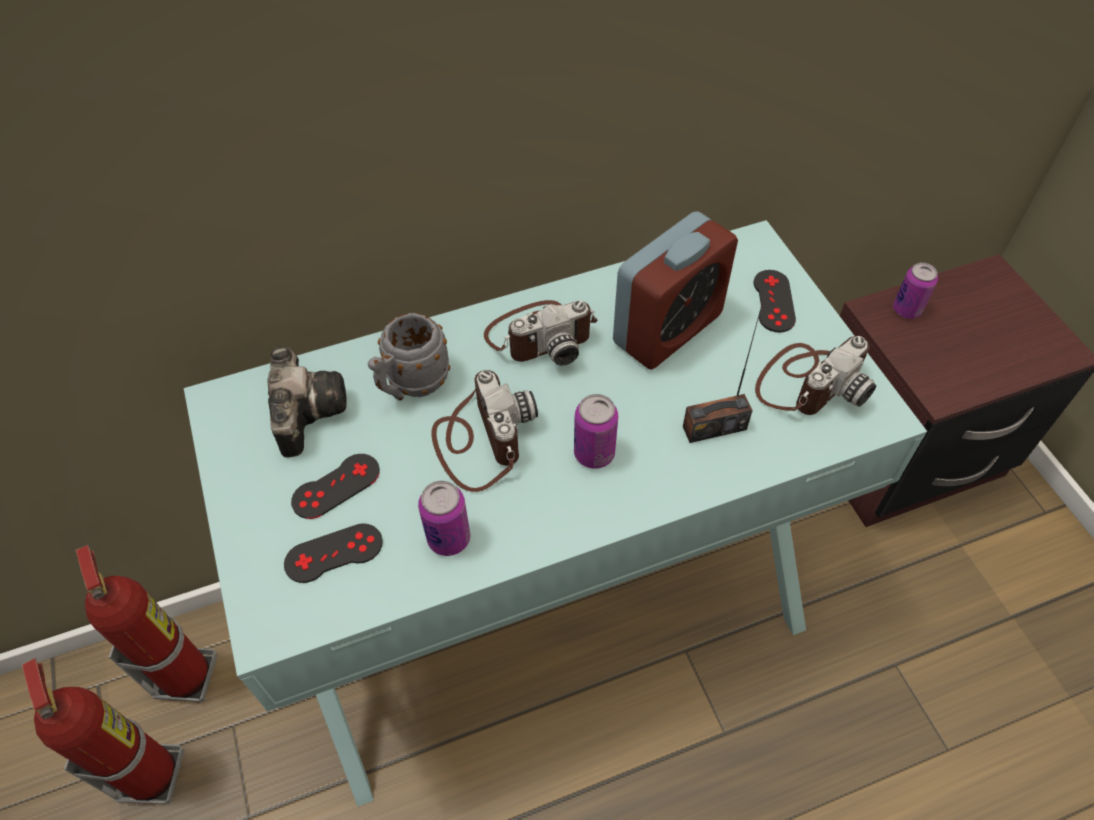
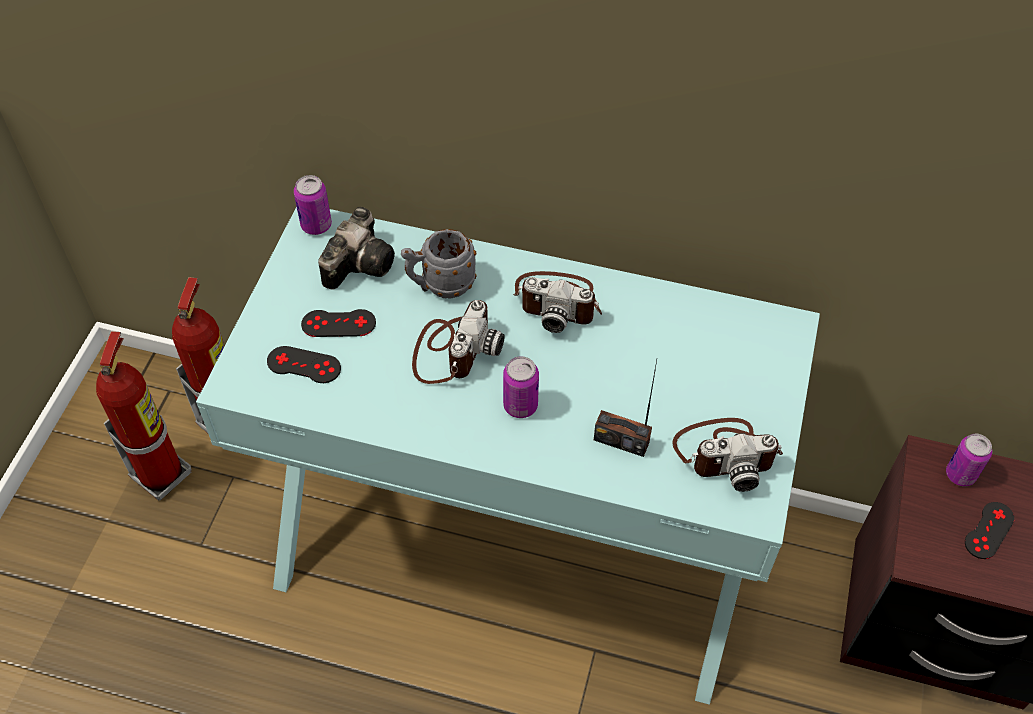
camera: 35 degrees right, 0 degrees up
(449, 538) = (379, 400): can -> can (316, 225)
(667, 329) = (655, 351): alarm clock -> none
(774, 301) = (759, 379): black game controller -> black game controller (989, 530)

